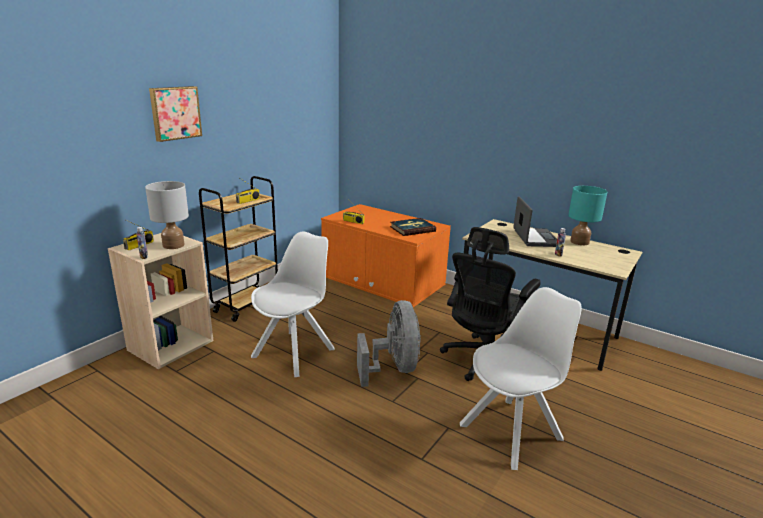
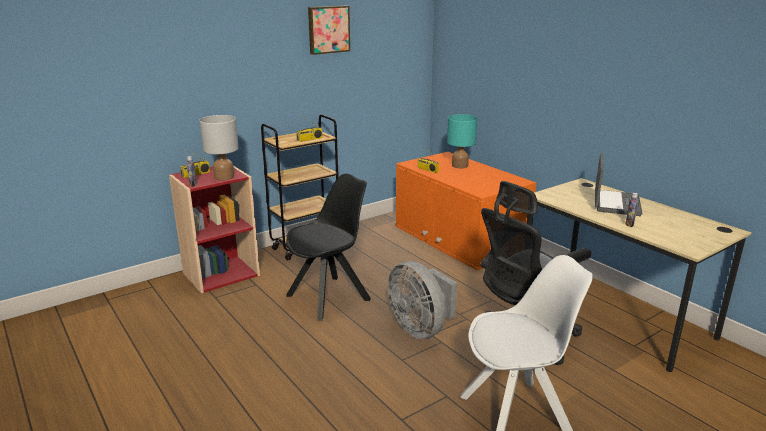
camera: 20 degrees right, 0 degrees up
(171, 344) = (221, 273): beige bookcase -> red bookcase
(175, 113) = (241, 49): picture -> picture (328, 29)
(295, 352) = (329, 297): white chair -> black chair
(393, 368) = (421, 328): grey fan -> grey fan turned 135 degrees clockwise
(412, 229) = (488, 182): book -> none
(580, 242) = (672, 213): turquoise table lamp -> turquoise table lamp (460, 166)

